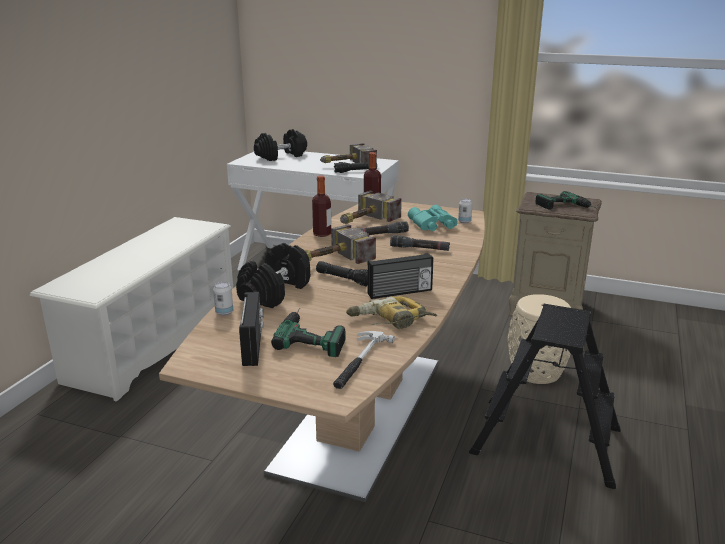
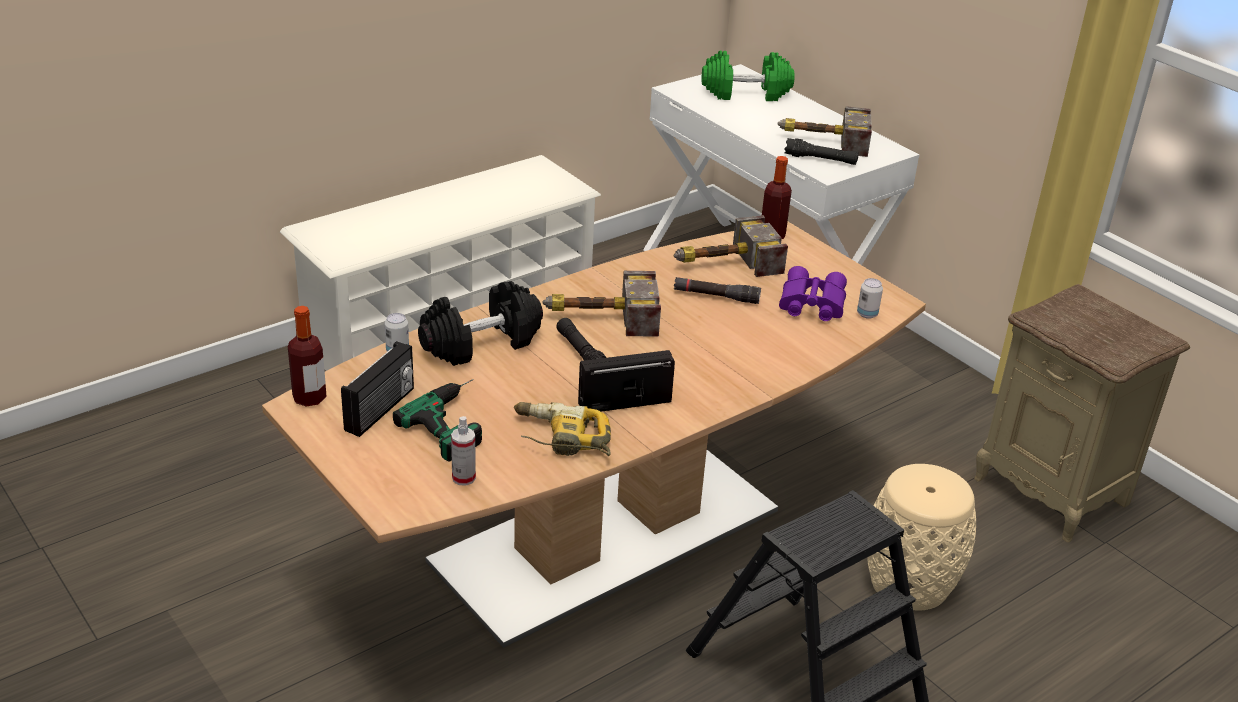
camera: 30 degrees right, 10 degrees up
(281, 156) = (746, 93): black dumbbell -> green dumbbell
(322, 234) = (640, 267): bottle -> bottle (309, 398)
(359, 362) = (463, 478): hammer -> spray bottle
(400, 292) = (624, 402): radio -> radio turned 150 degrees clockwise
(419, 248) = (738, 340): black flashlight -> none
(432, 225) = (810, 304): turquoise binoculars -> purple binoculars
(566, 207) = (1098, 340): power drill -> none

